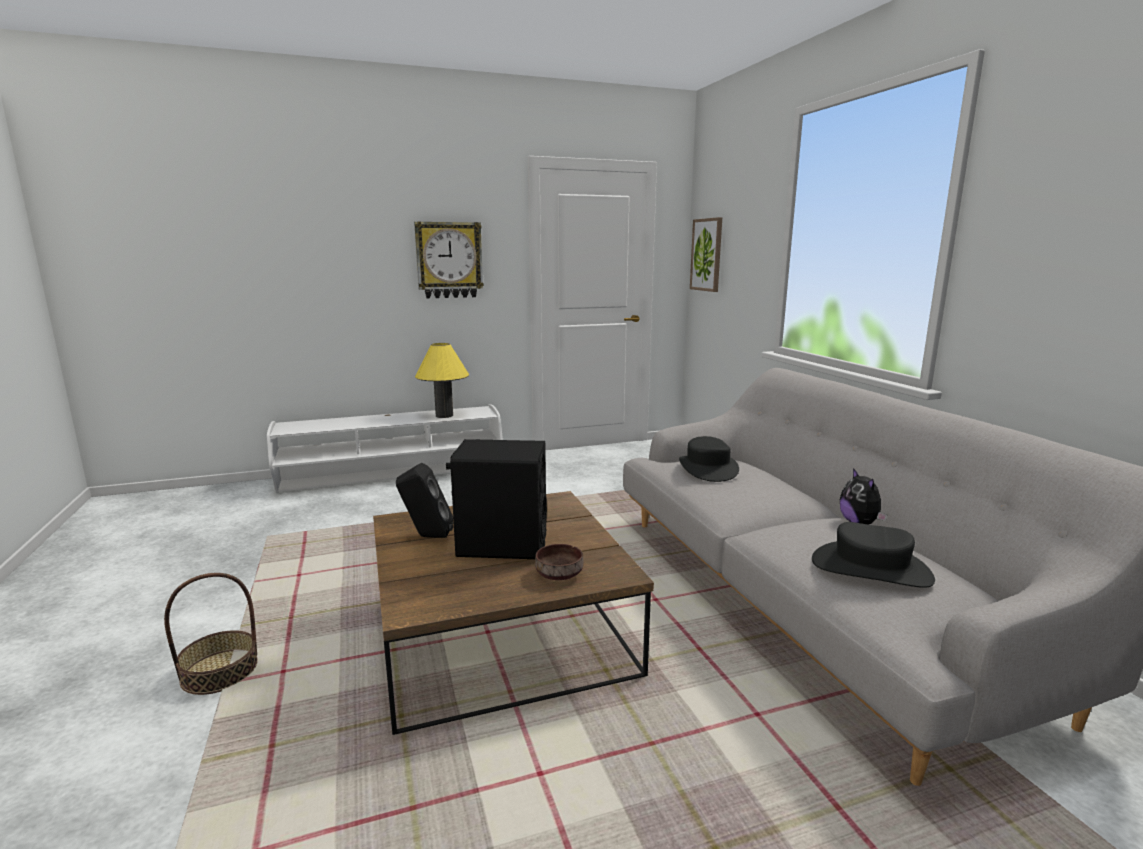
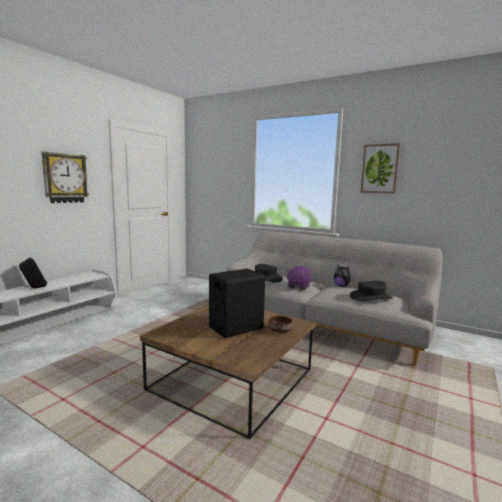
camera: 40 degrees left, 5 degrees down
(219, 671) = (95, 469): basket -> none
(426, 536) = (192, 335): black speaker -> black speaker (34, 288)
(444, 415) = (72, 280): yellow table lamp -> none
(707, 255) = (200, 180): picture -> picture (380, 169)
(746, 500) = (298, 286): none -> purple plush toy

